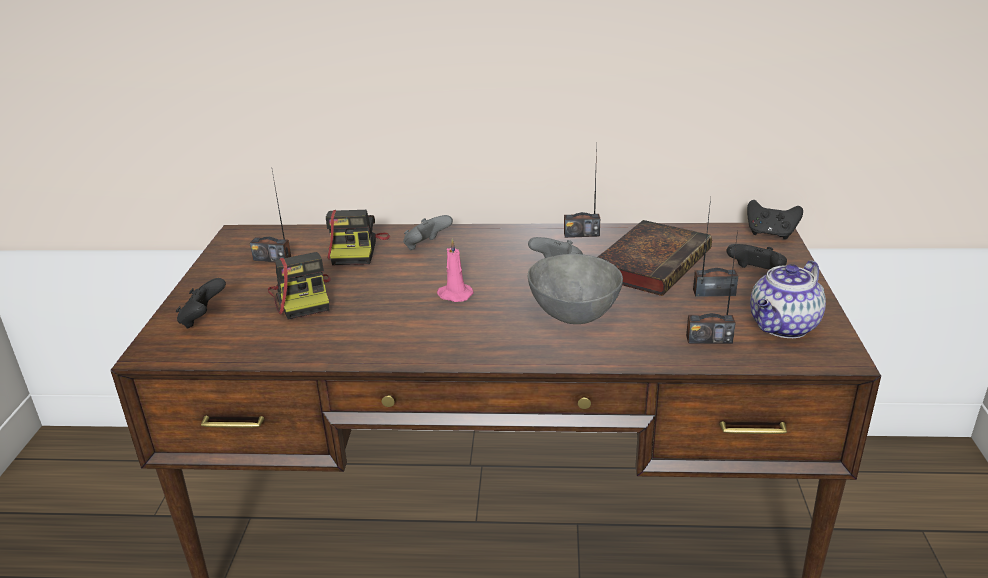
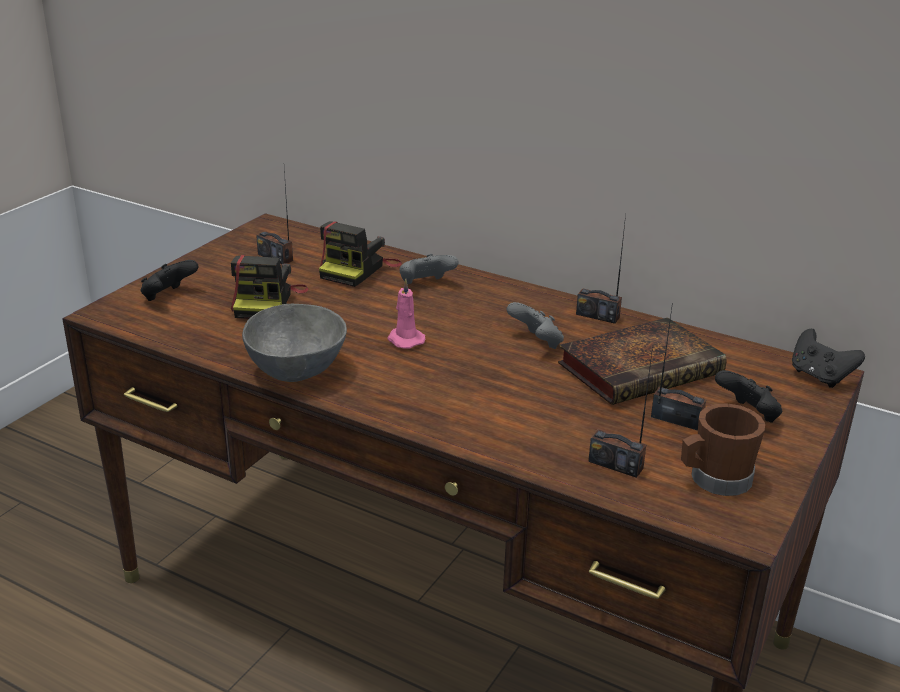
camera: 25 degrees right, 0 degrees up
(574, 312) = (503, 393): grey bowl -> grey bowl (297, 369)
(783, 327) = (714, 480): teapot -> brown mug

